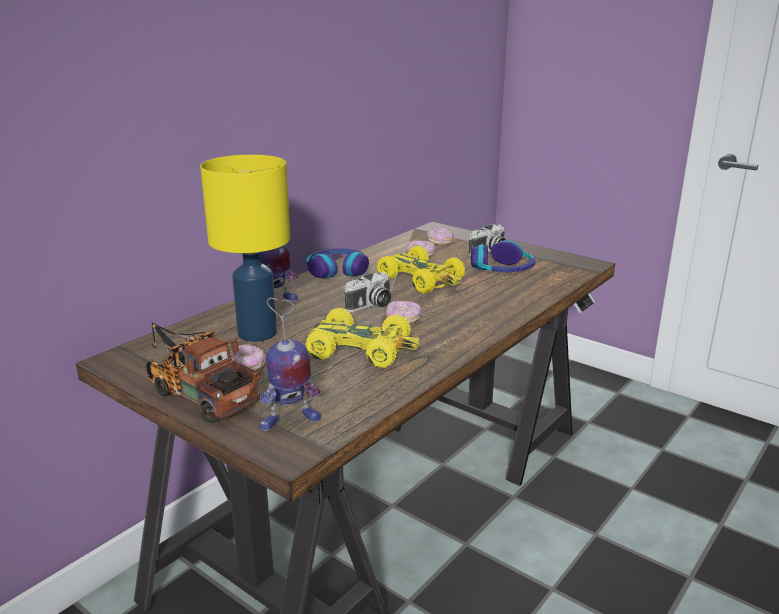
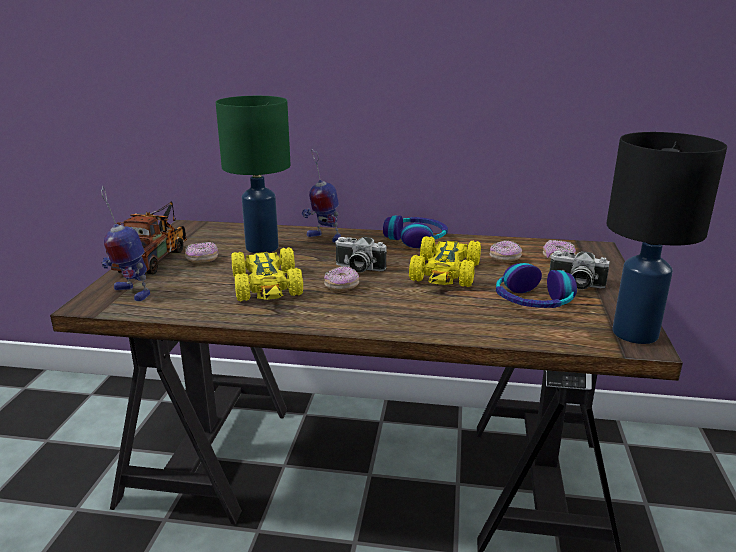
camera: 60 degrees right, 0 degrees up
(256, 333) = (261, 247): yellow table lamp -> green table lamp
(572, 260) = (634, 333): none -> black table lamp

